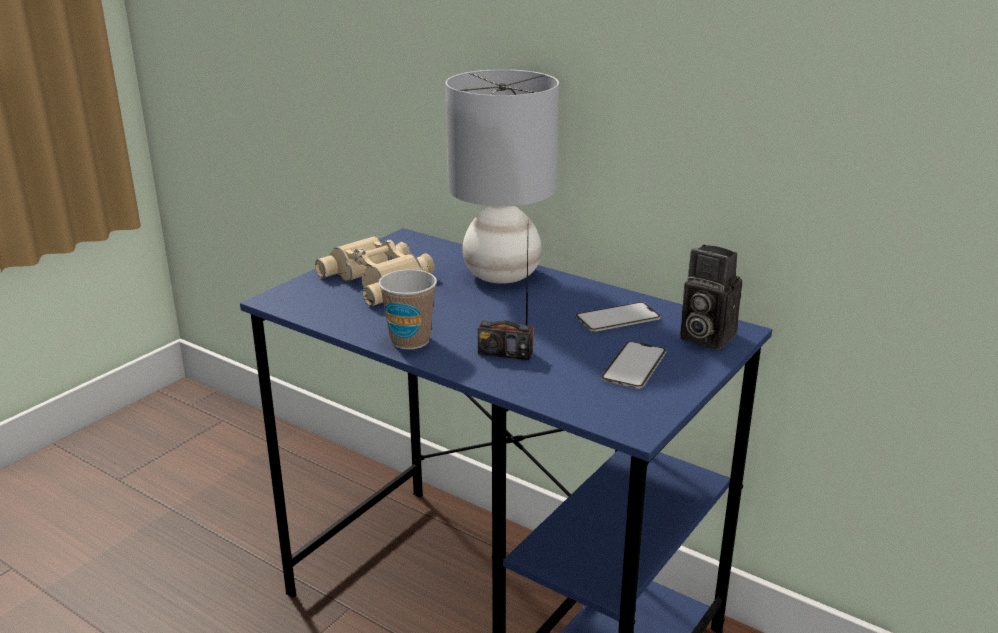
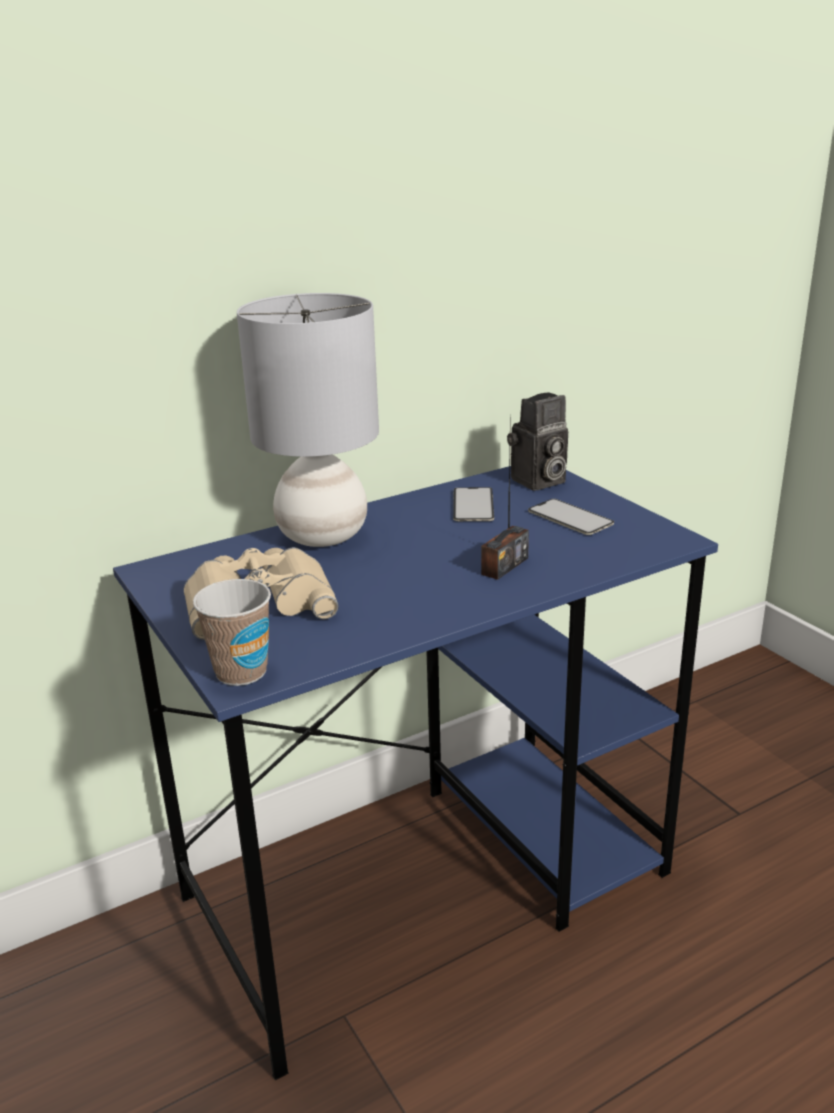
camera: 65 degrees left, 0 degrees up
(410, 340) = (438, 609): cup -> cup (241, 672)

